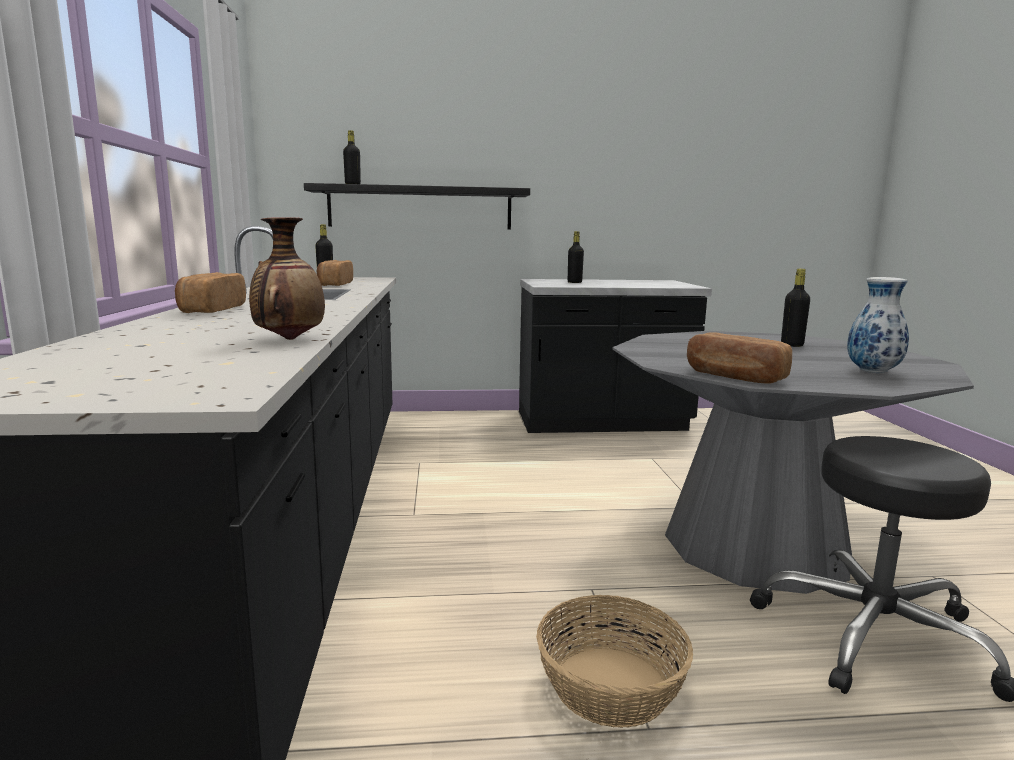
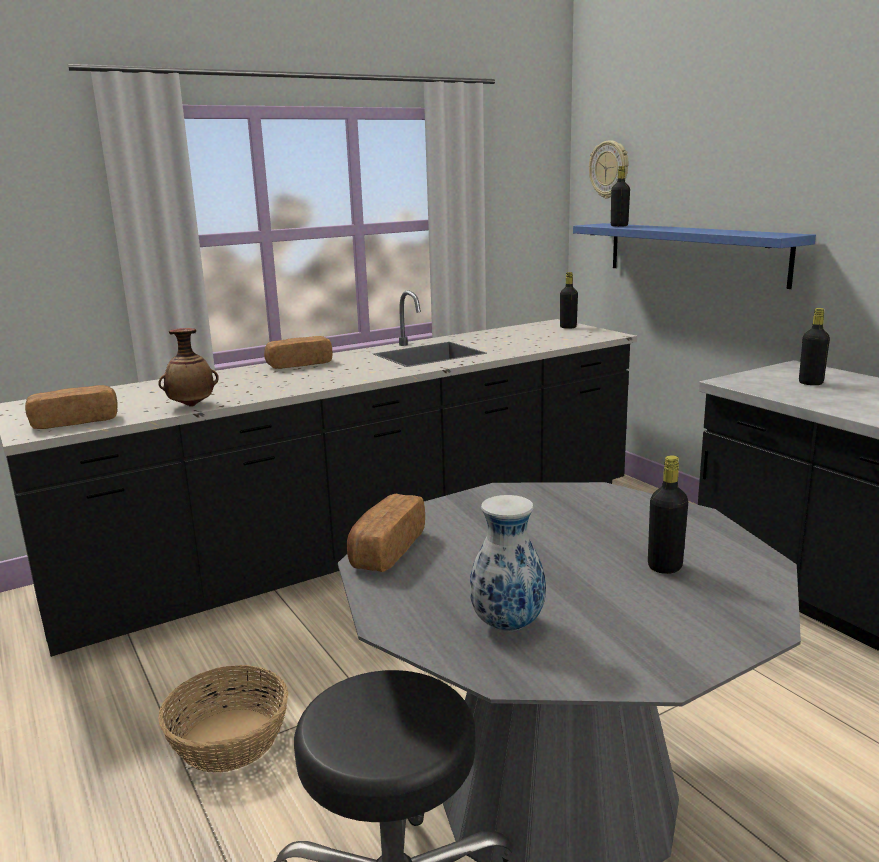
camera: 65 degrees right, 5 degrees up
(314, 136) = (609, 169): none -> wall clock
(334, 284) = (515, 342): bread -> bread (75, 422)
(420, 208) = (694, 252): black shelf -> blue shelf

